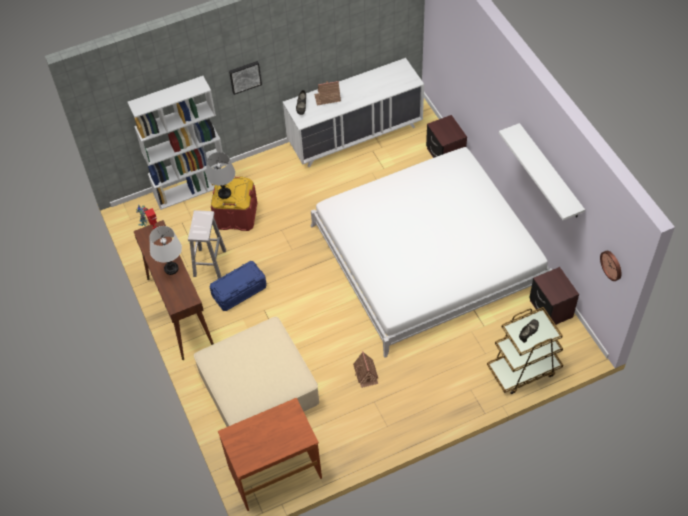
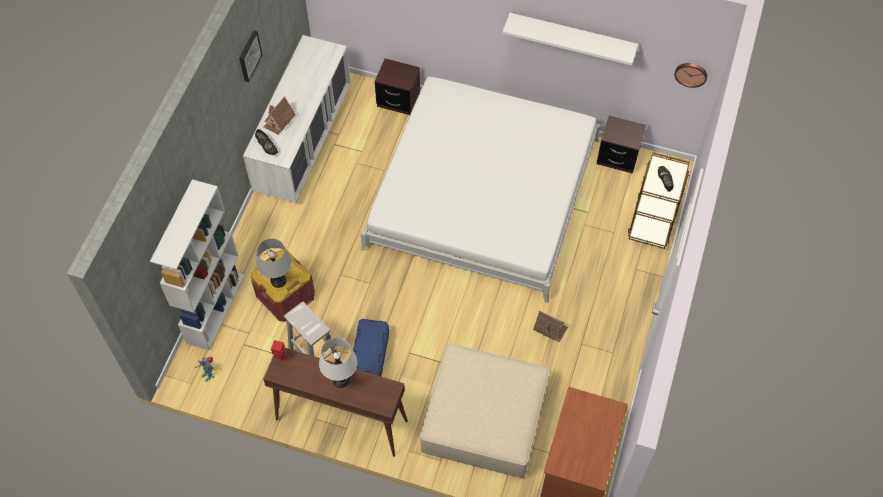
camera: 50 degrees left, 5 degrees up
(245, 76) = (214, 153): picture -> picture (249, 56)

